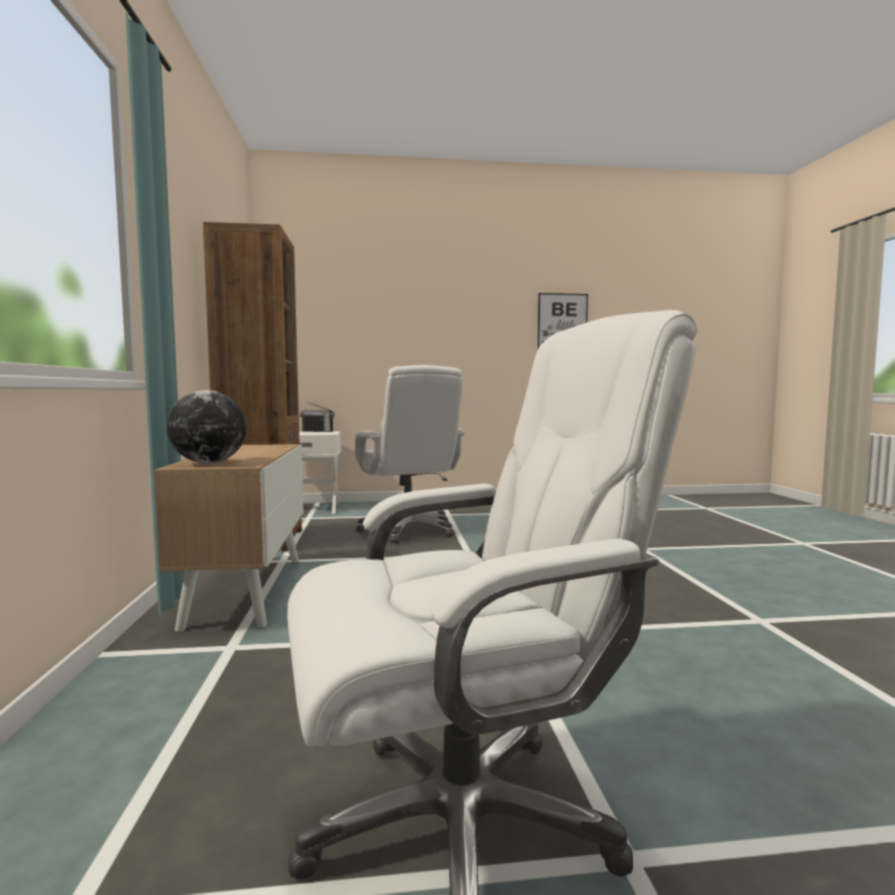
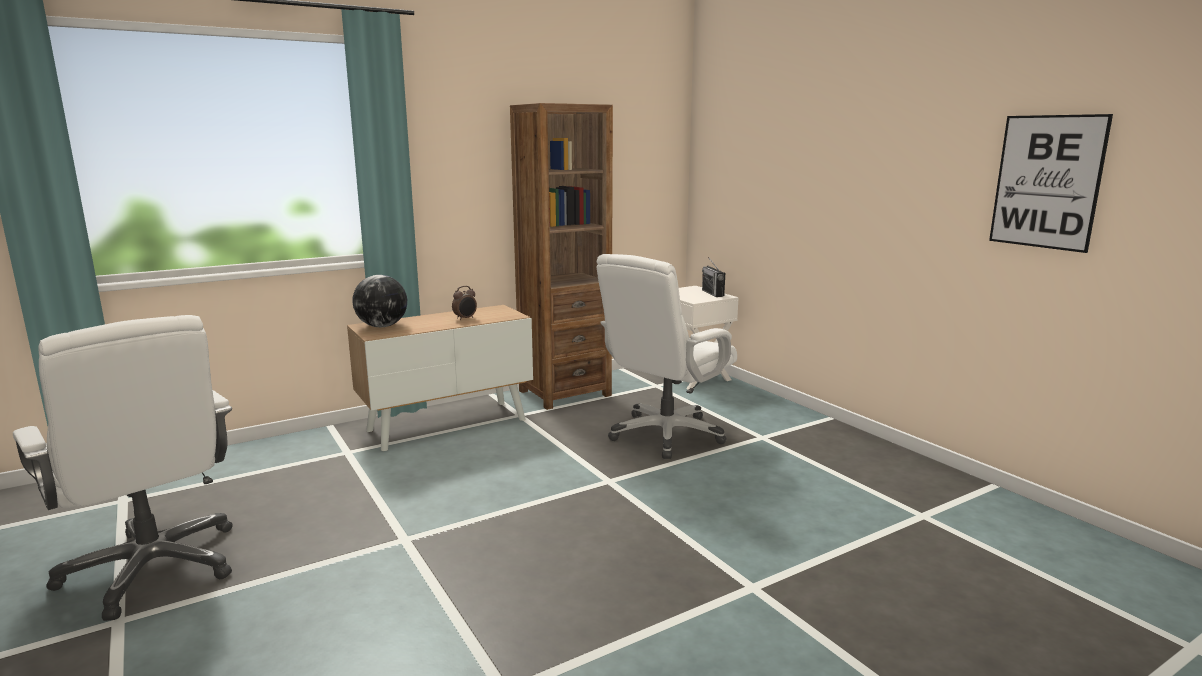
camera: 65 degrees right, 10 degrees up
(255, 450) = (465, 318): none -> alarm clock

